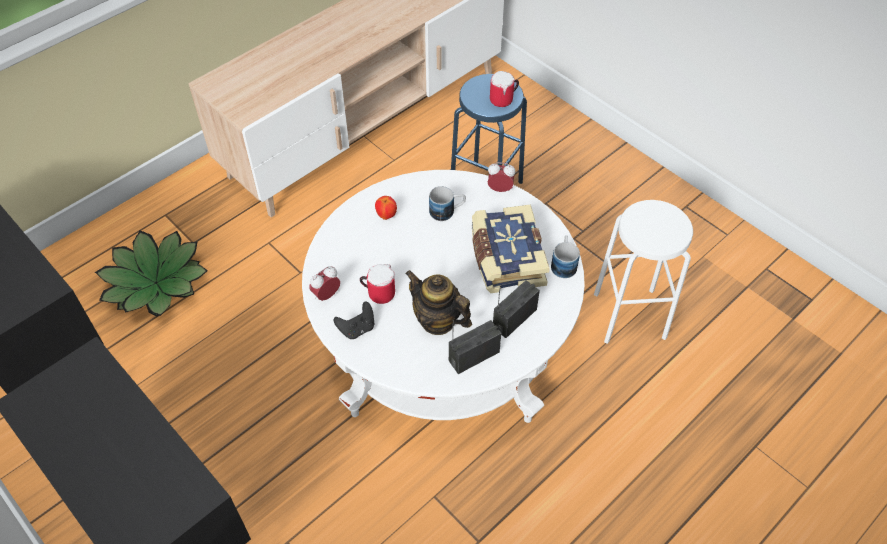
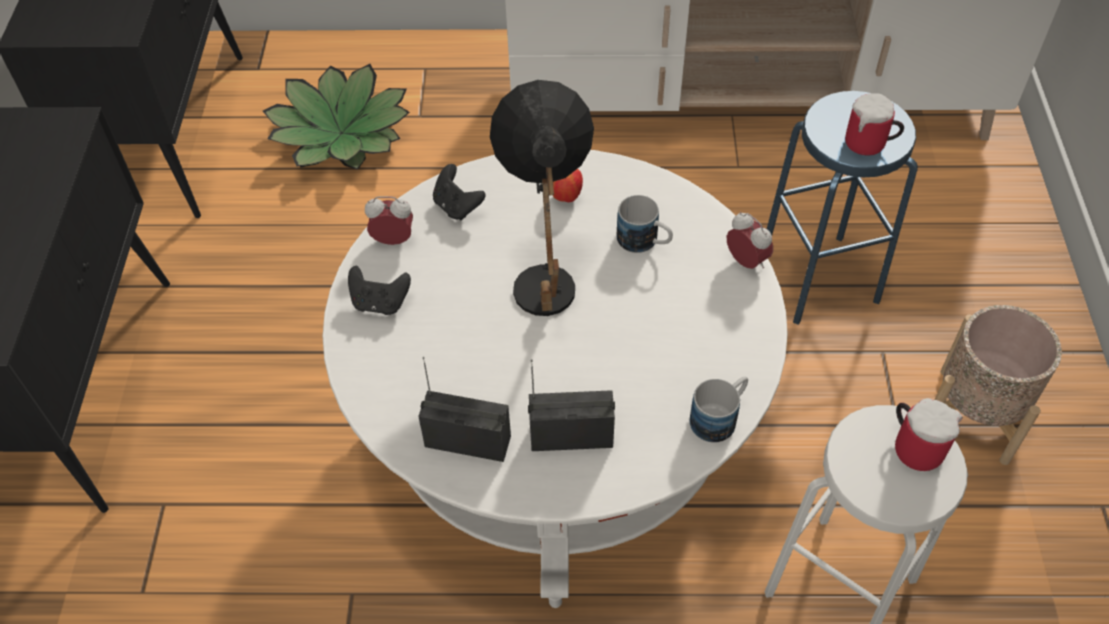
camera: 45 degrees right, 0 degrees up
(339, 256) = (457, 206): none -> black game controller
(378, 292) = (452, 279): mug -> mug (915, 444)
(419, 257) = (546, 272): none -> black table lamp
(438, 320) = (478, 364): teapot -> none
(506, 259) = (649, 354): book -> none
(607, 204) = (974, 415): none -> beige planter

